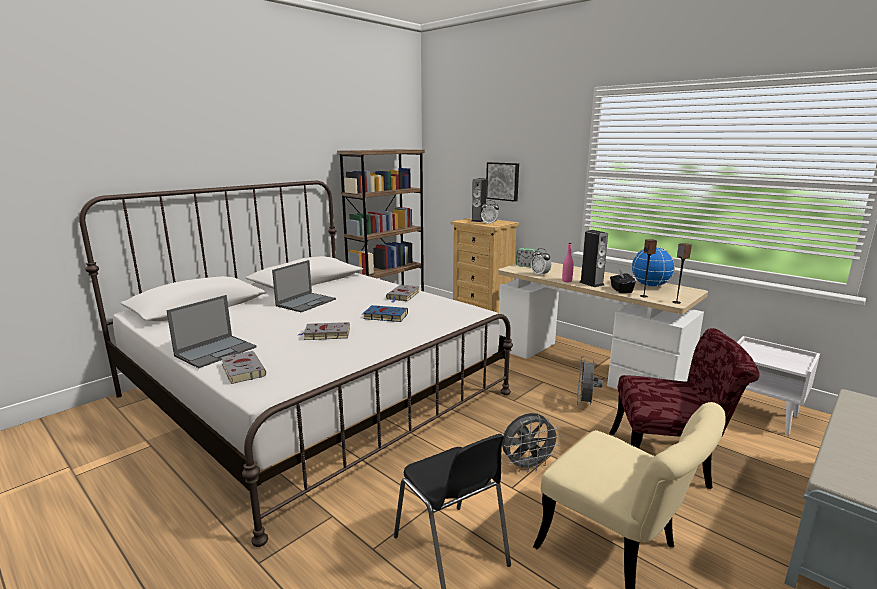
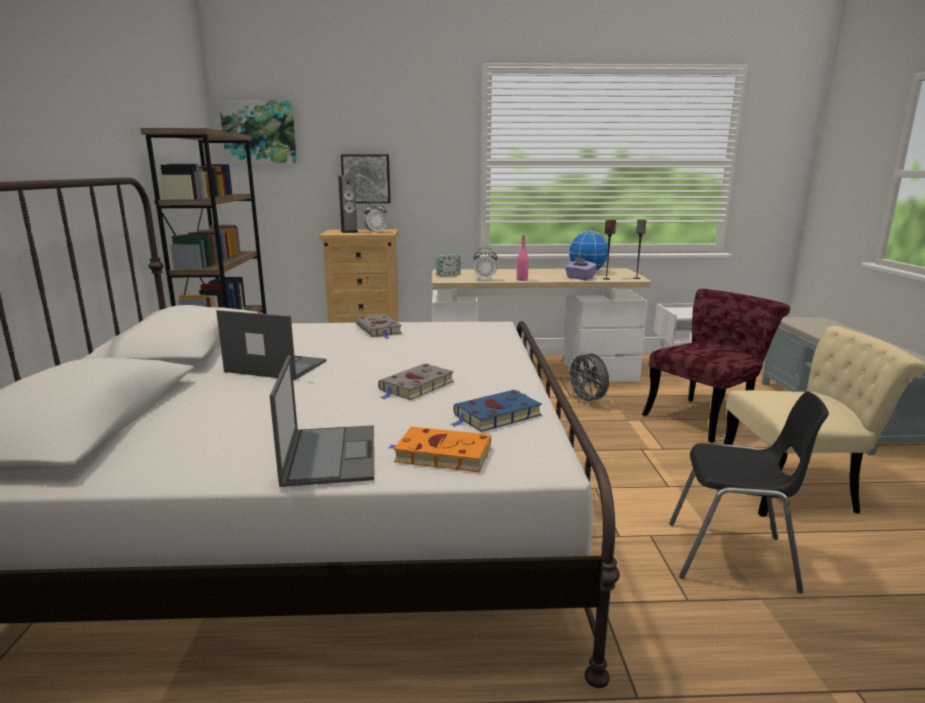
camera: 45 degrees left, 0 degrees up
(242, 370) = (440, 454): grey book -> orange book
(306, 302) = (275, 366): laptop -> laptop turned 60 degrees counterclockwise
(384, 316) = (423, 352): blue book -> blue book (495, 416)
(445, 145) = (259, 133): none -> picture
(527, 466) = (645, 465): grey fan -> none
(591, 283) = (545, 278): speaker -> none
(621, 290) = (579, 278): black tissue box -> purple tissue box

